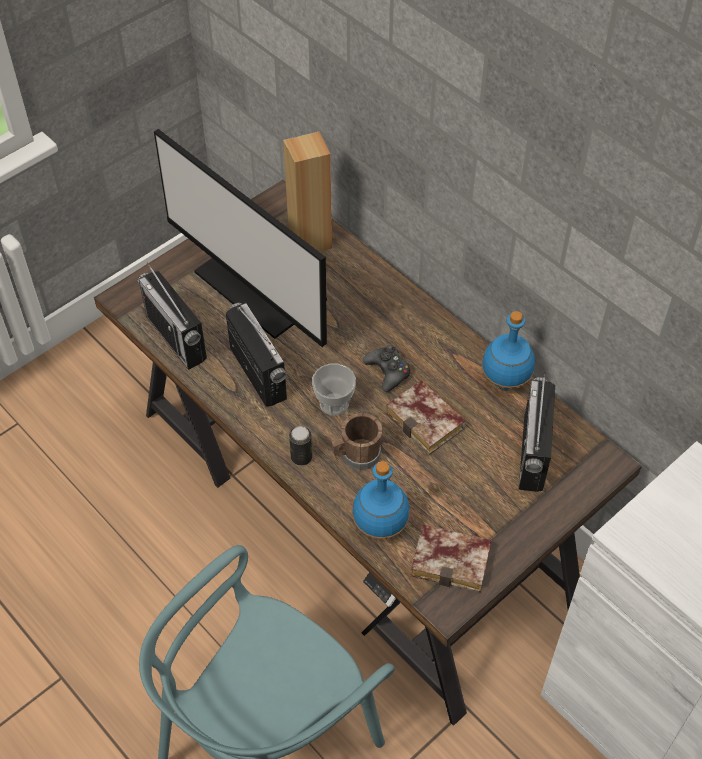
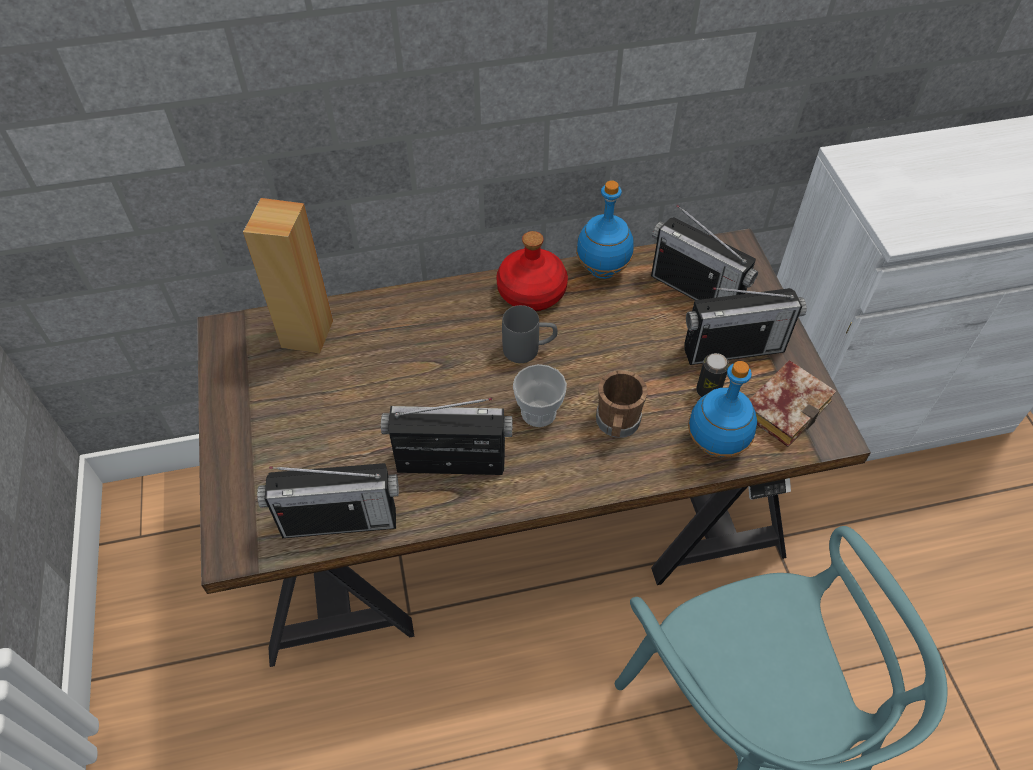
camera: 60 degrees left, 0 degrees up
(258, 287) = (331, 408): monitor -> none
(301, 457) = (589, 473): can -> can (708, 391)
(388, 371) = (529, 350): black game controller -> grey mug
(428, 422) = (612, 347): book -> none
(446, 346) = (530, 292): none -> red bottle
(487, 503) = (733, 349): none -> radio

